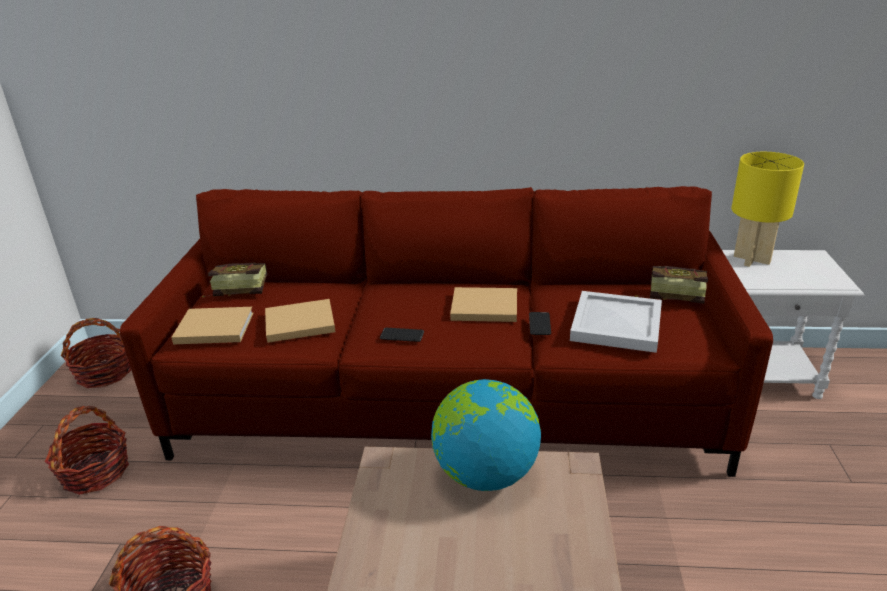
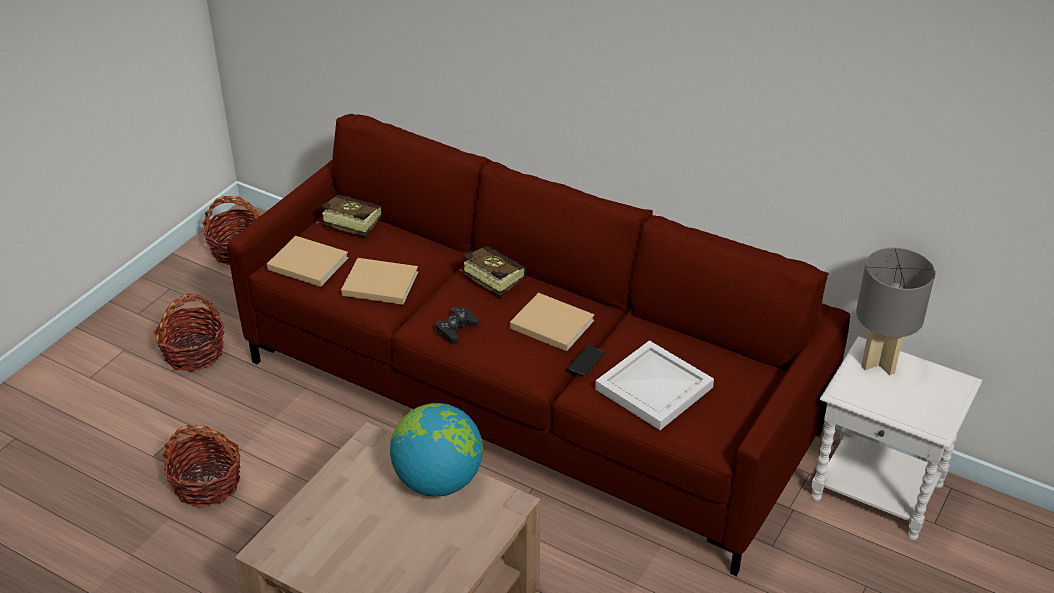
camera: 25 degrees right, 10 degrees up
(402, 335) = (456, 329): phone -> black game controller
(669, 296) = (738, 375): book -> book (489, 280)
(751, 259) = (878, 362): yellow table lamp -> grey table lamp

